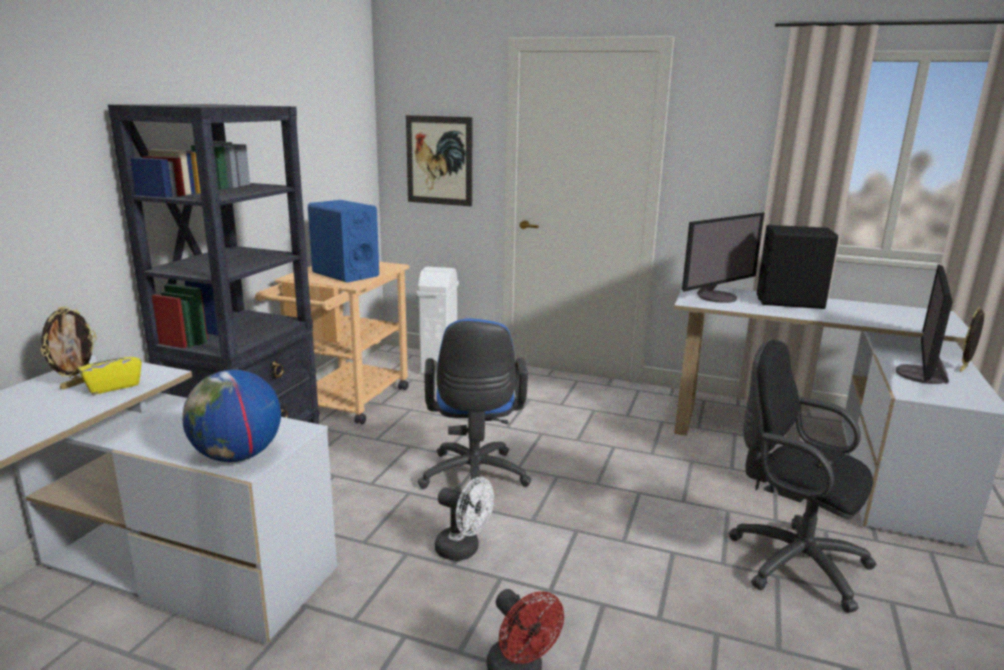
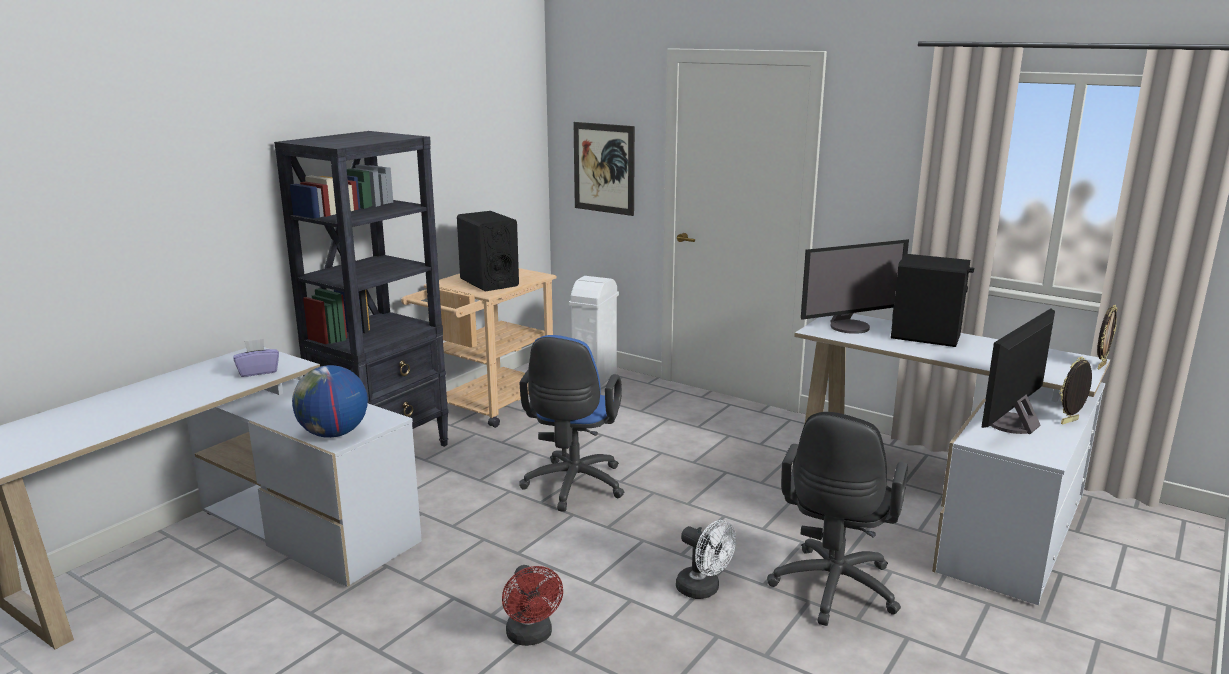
camera: 15 degrees right, 0 degrees up
(76, 384) = (233, 367): picture frame -> picture frame (1100, 366)
(113, 386) = (258, 371): yellow tissue box -> purple tissue box
(345, 274) = (489, 282): blue speaker -> black speaker
(463, 550) = (533, 543): white fan -> white fan (703, 590)
(790, 560) = (832, 591): black office chair -> black office chair turned 120 degrees counterclockwise

